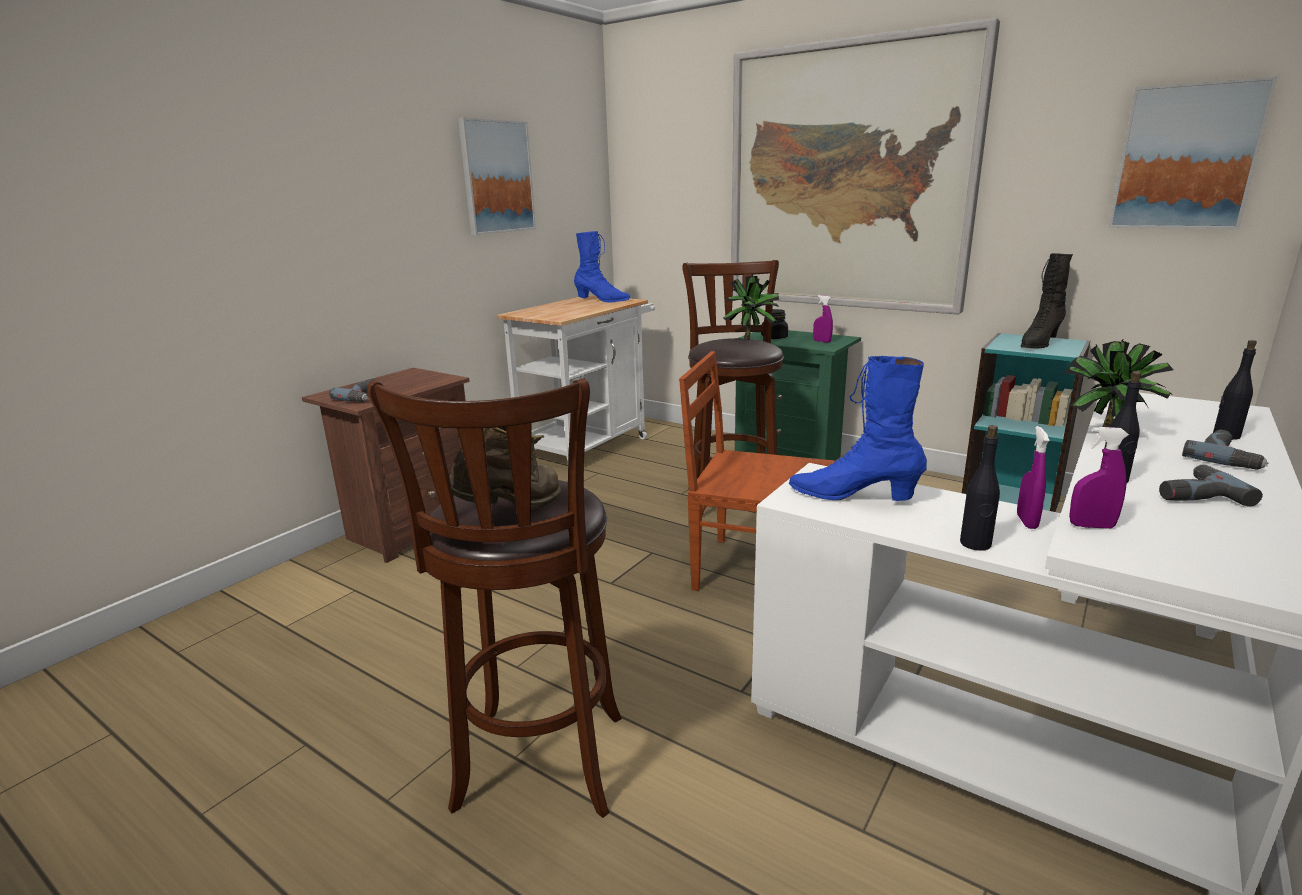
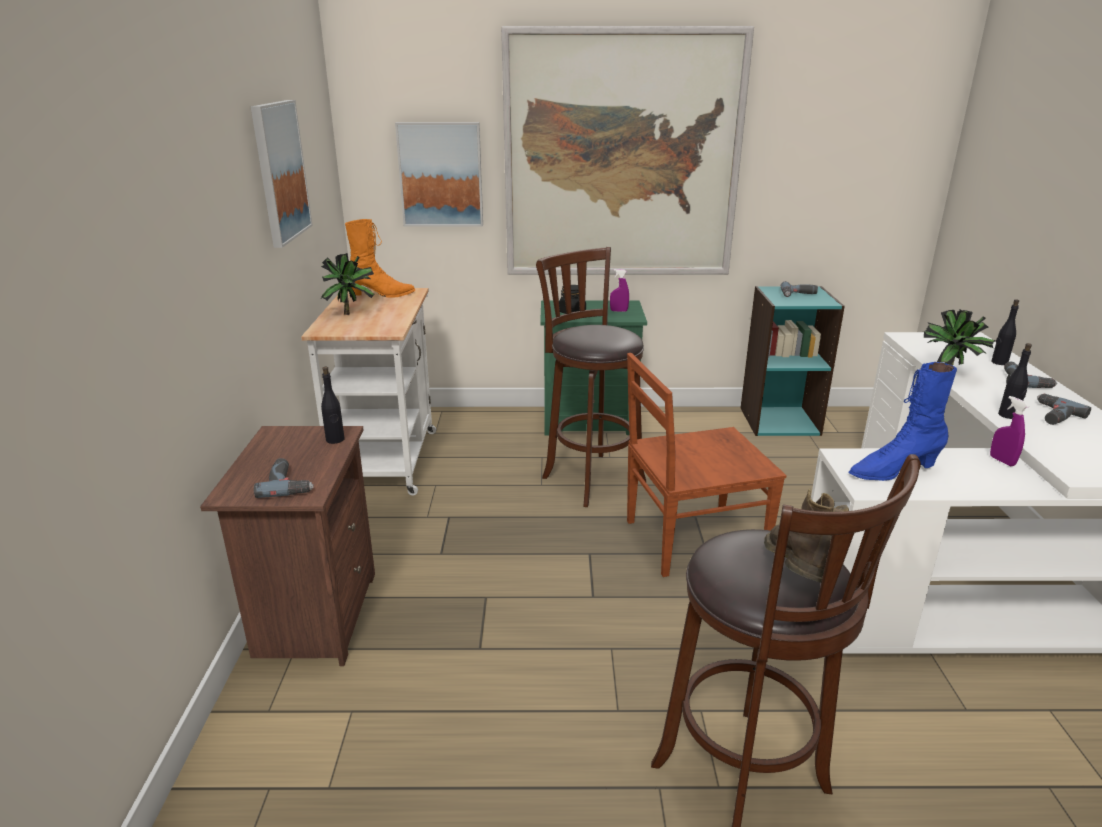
camera: 35 degrees left, 5 degrees up
(602, 300) = (381, 295): blue boot -> orange boot
(751, 339) = (602, 326): potted plant -> potted plant (350, 313)
(975, 544) = (1008, 488): black bottle -> black bottle (335, 440)
(1039, 343) = (798, 295): black boot -> power drill
(1091, 526) = (1053, 457): purple spray bottle -> none
(1186, 157) = (880, 147): picture -> picture (441, 175)

